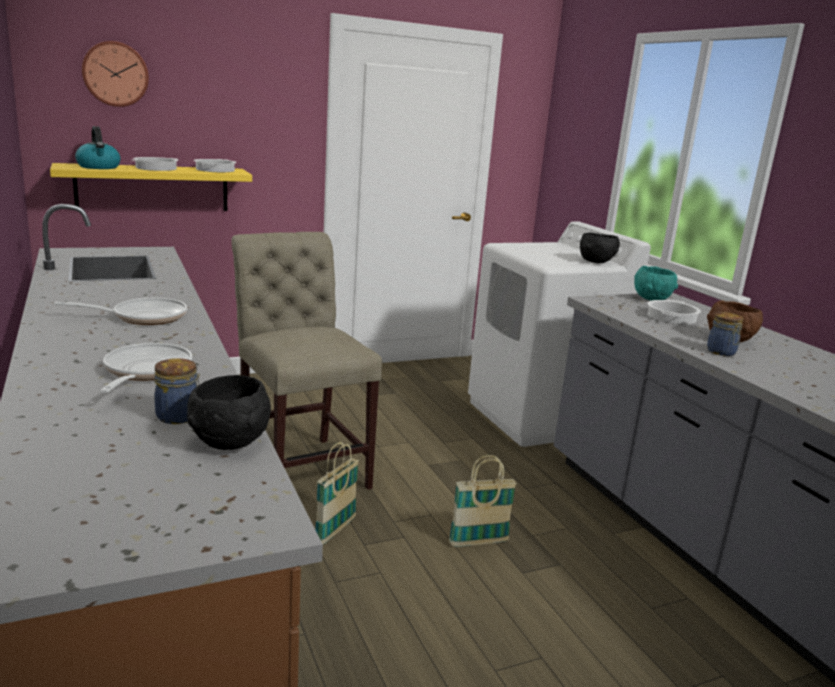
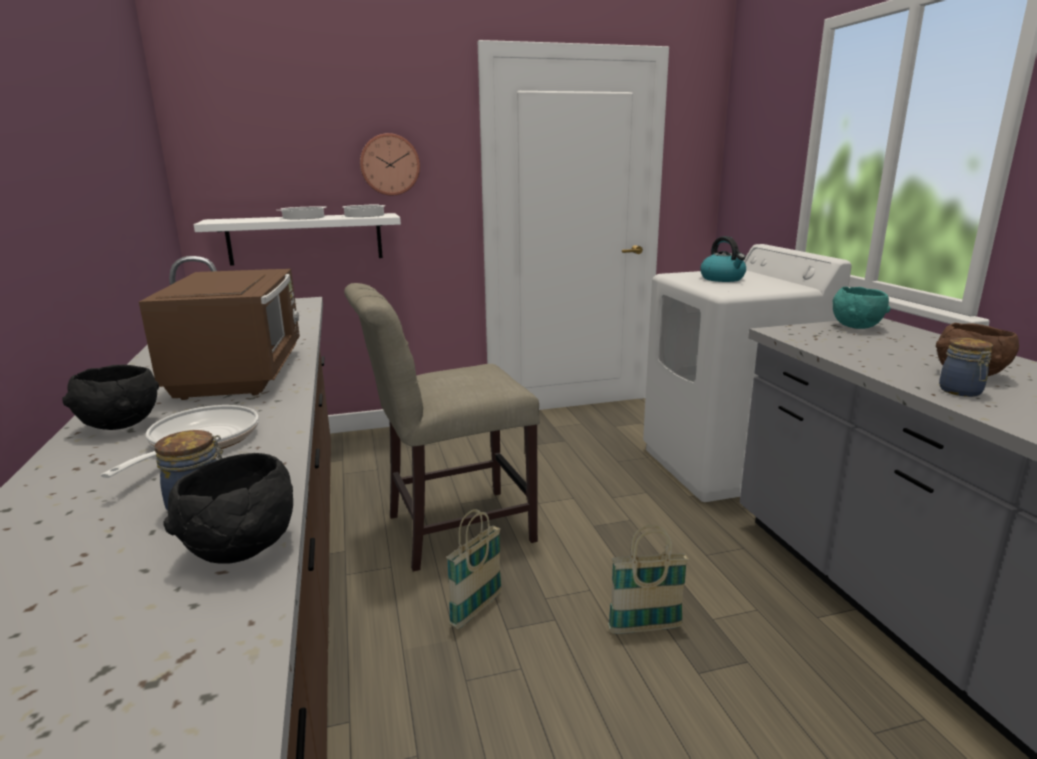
camera: 10 degrees right, 0 degrees up
(99, 167) = (245, 220): kettle -> kettle (723, 279)
(115, 74) = (259, 124): wall clock -> wall clock (389, 164)
(143, 317) = (242, 373): frying pan -> brown microwave
(153, 188) = (305, 239): yellow shelf -> white shelf
(301, 467) = (450, 529): beige chair -> beige chair turned 90 degrees counterclockwise
(596, 262) = (784, 287): black bowl -> black bowl (121, 425)
(671, 317) = (883, 347): cooking pot -> none

